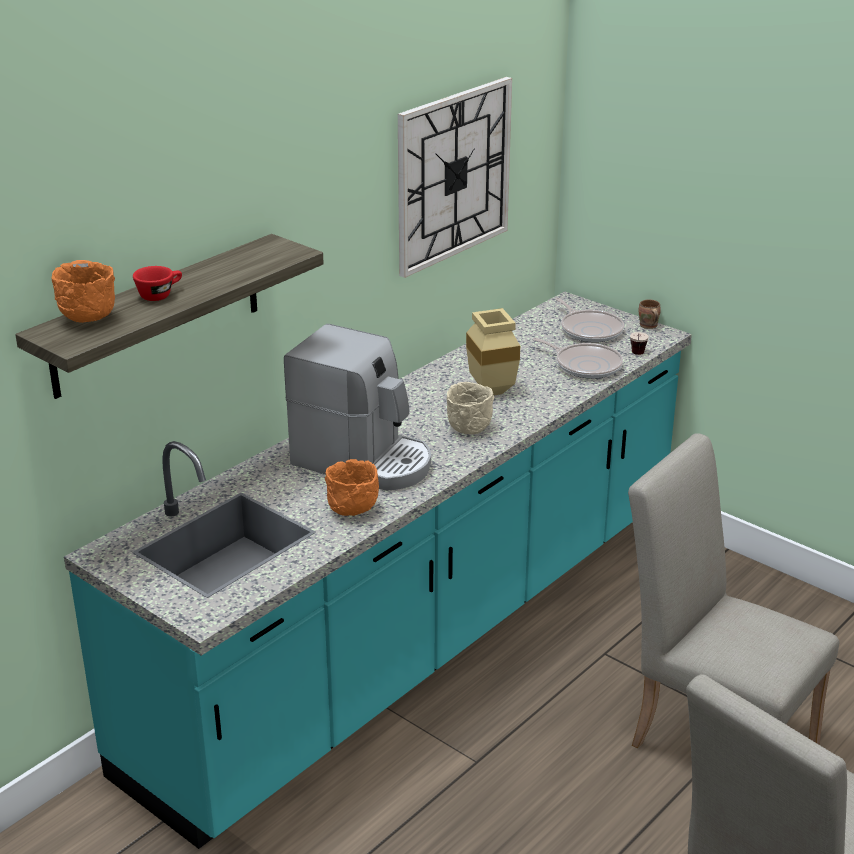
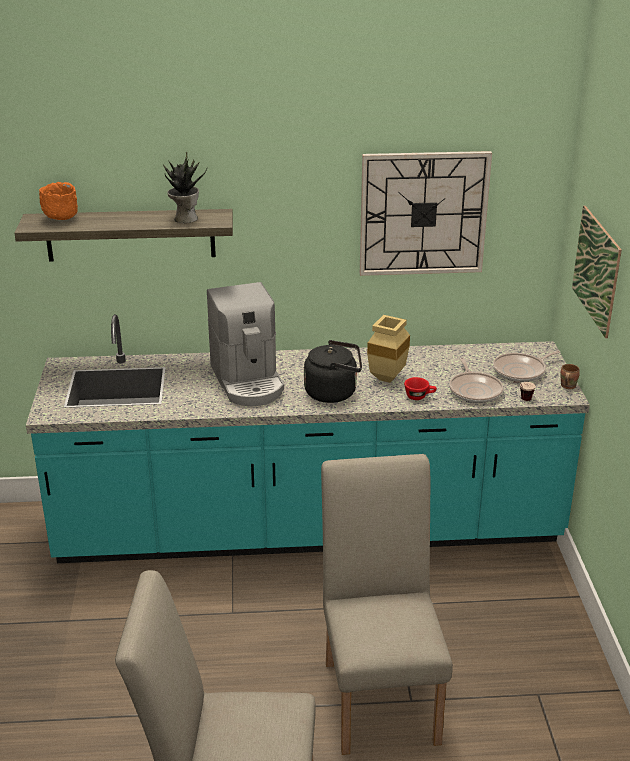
camera: 45 degrees right, 0 degrees up
(160, 295) = (113, 219): red cup -> red cup (419, 396)
(247, 262) = (184, 218): none -> potted plant
(353, 511) = (195, 403): orange bowl -> none
(470, 429) = (334, 392): beige bowl -> black kettle
(589, 330) = (521, 371): frying pan -> frying pan turned 45 degrees clockwise
(678, 179) = (596, 270): none -> picture

